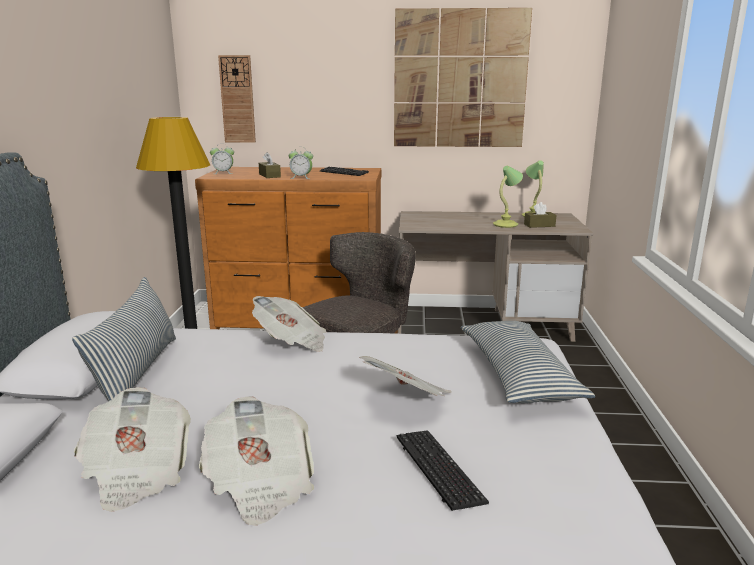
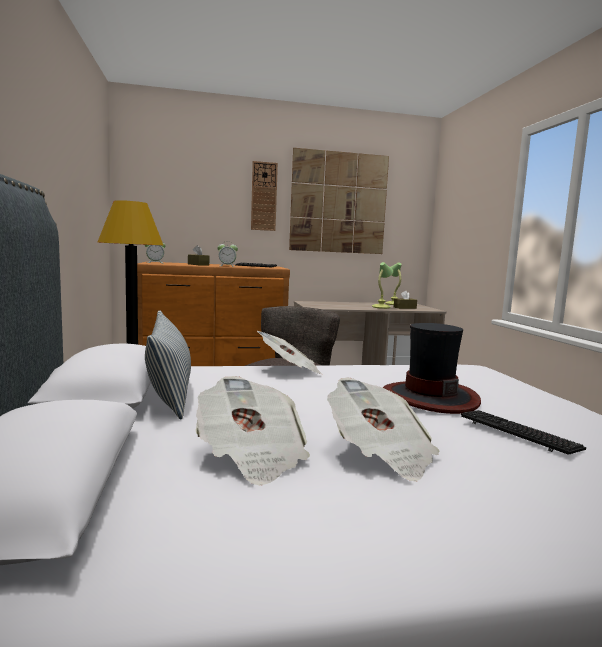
camera: 15 degrees left, 10 degrees down
(237, 99) = (163, 207): wall clock -> wall clock (264, 196)
(407, 399) = (429, 397): newspaper -> hat
(518, 375) = (491, 382): pillow -> none

